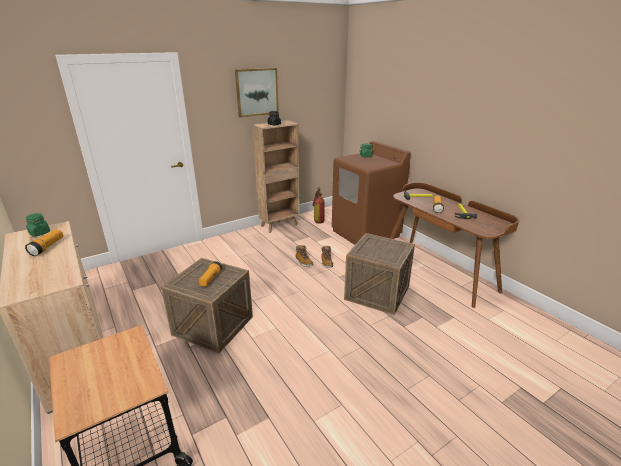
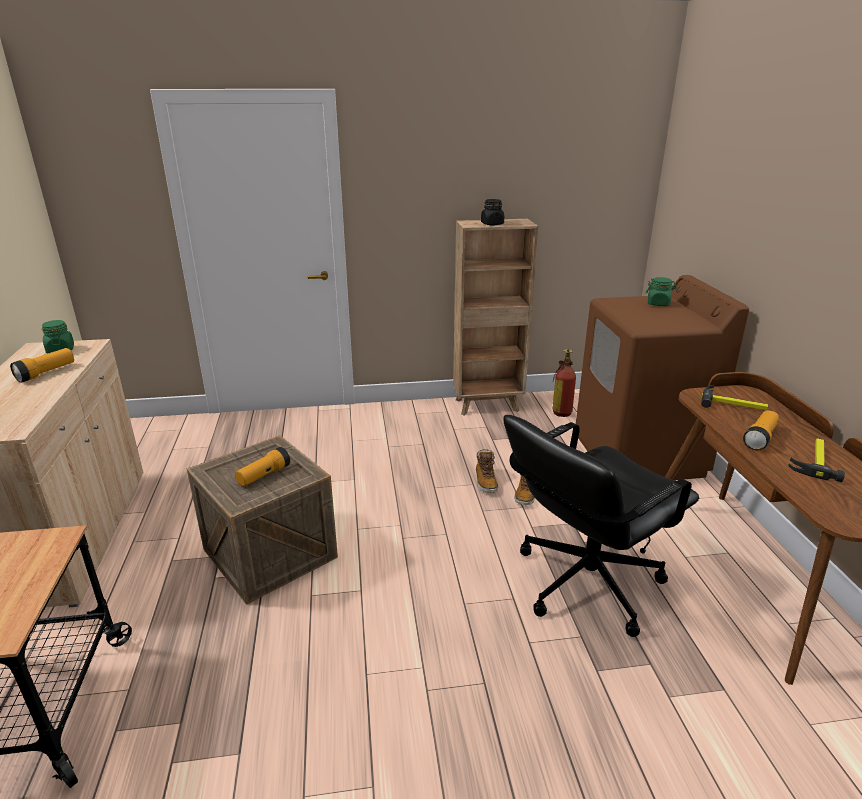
camera: 25 degrees right, 0 degrees up
(257, 92) = (472, 163): picture -> none
(377, 293) = (585, 581): crate -> black office chair

